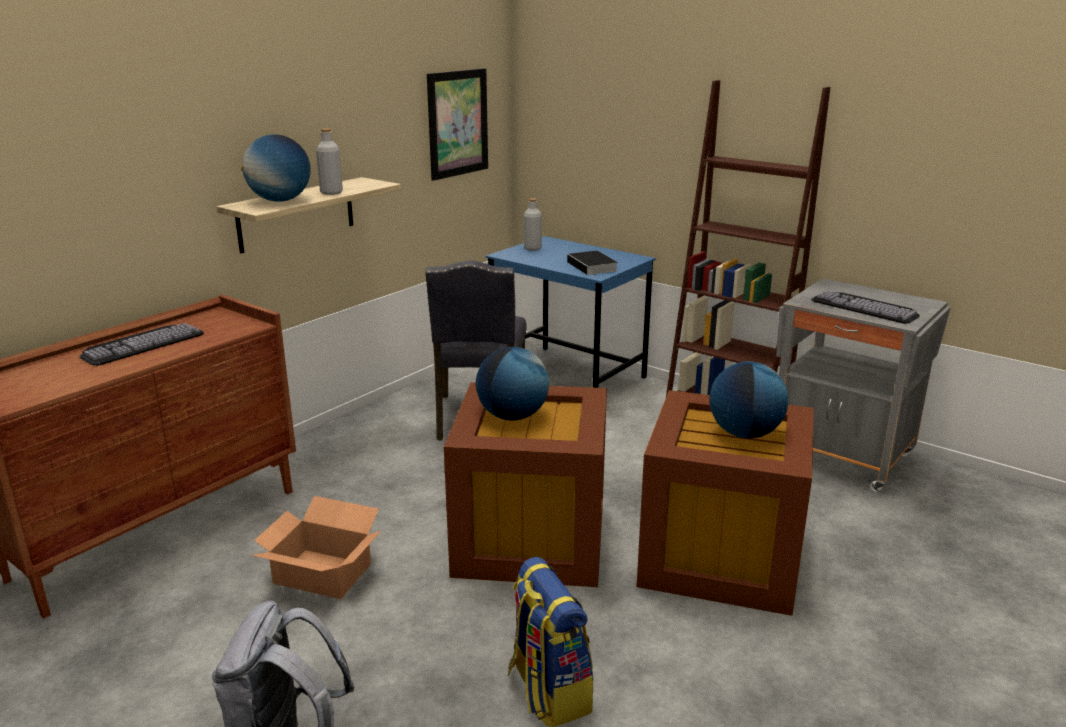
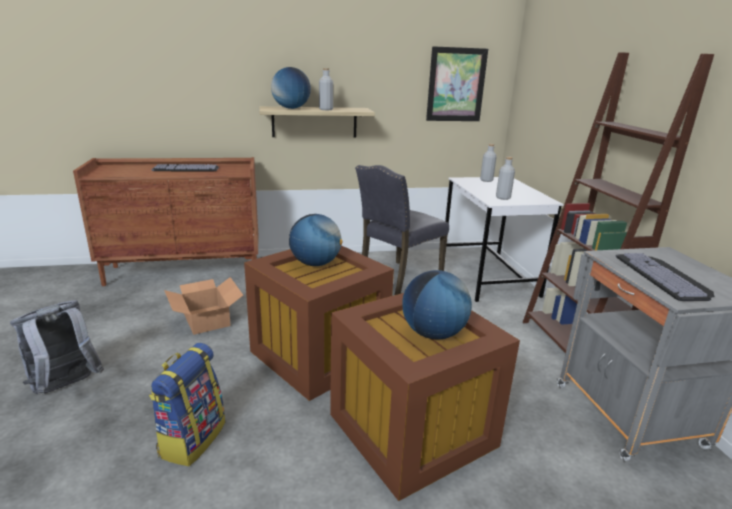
camera: 40 degrees right, 0 degrees up
(569, 376) = (488, 278): blue desk -> white desk
(593, 267) = (503, 198): book -> grey bottle

